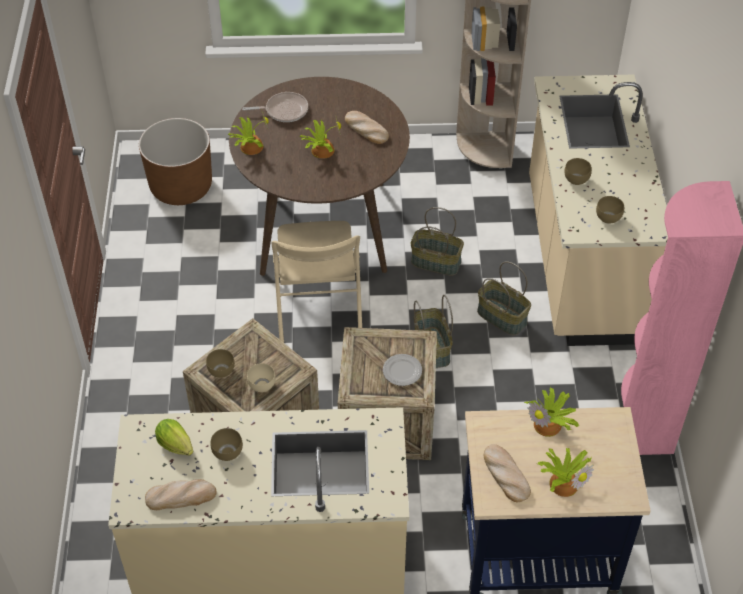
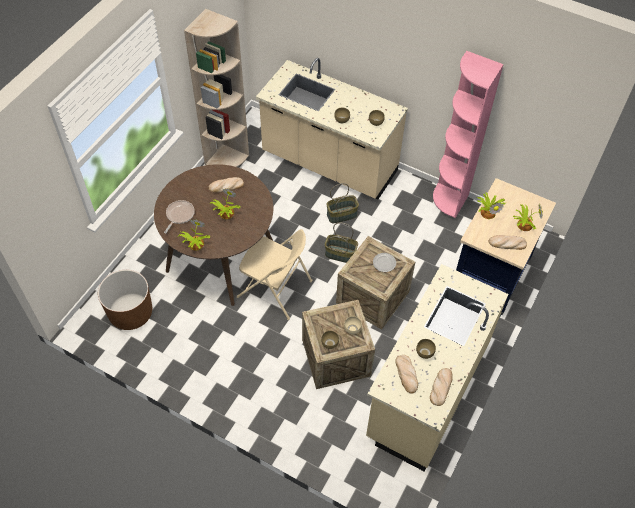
camera: 60 degrees left, 5 degrees up
(177, 446) = (407, 374): lettuce -> bread
(436, 262) = (285, 222): basket -> none

